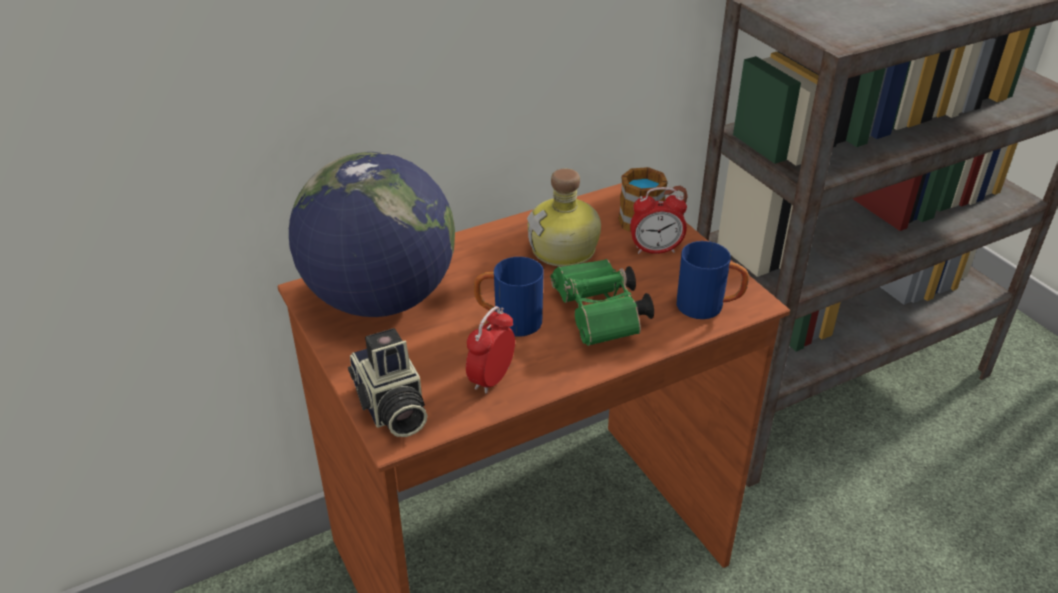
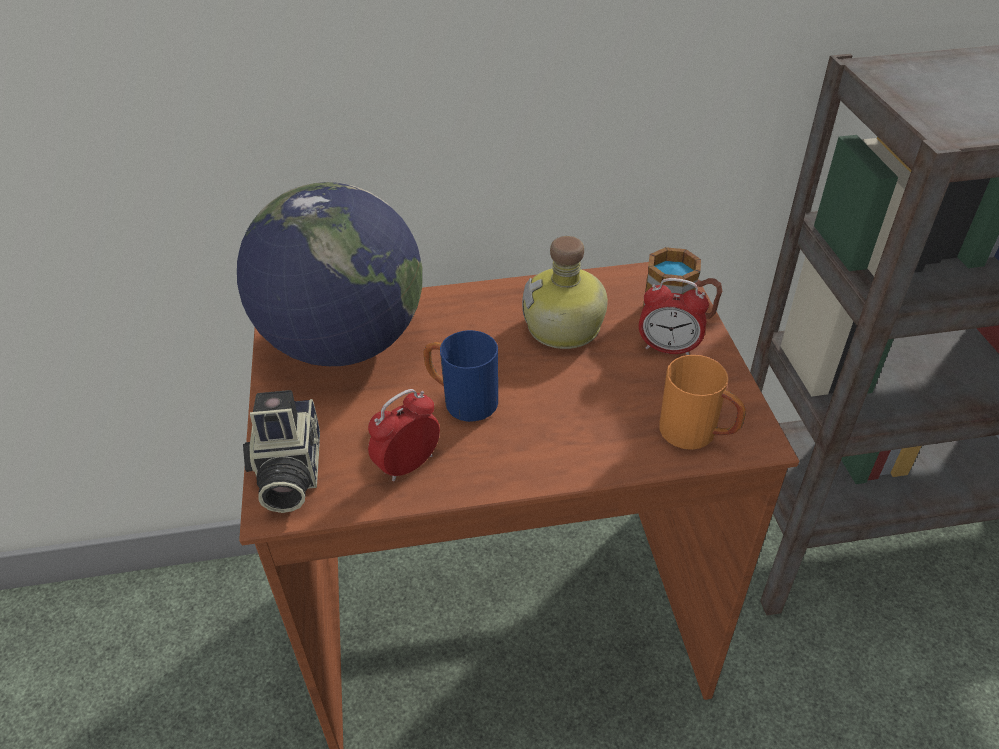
camera: 20 degrees right, 5 degrees up
(600, 318) = (564, 419): green binoculars -> none
(709, 307) = (697, 435): blue mug -> orange mug

